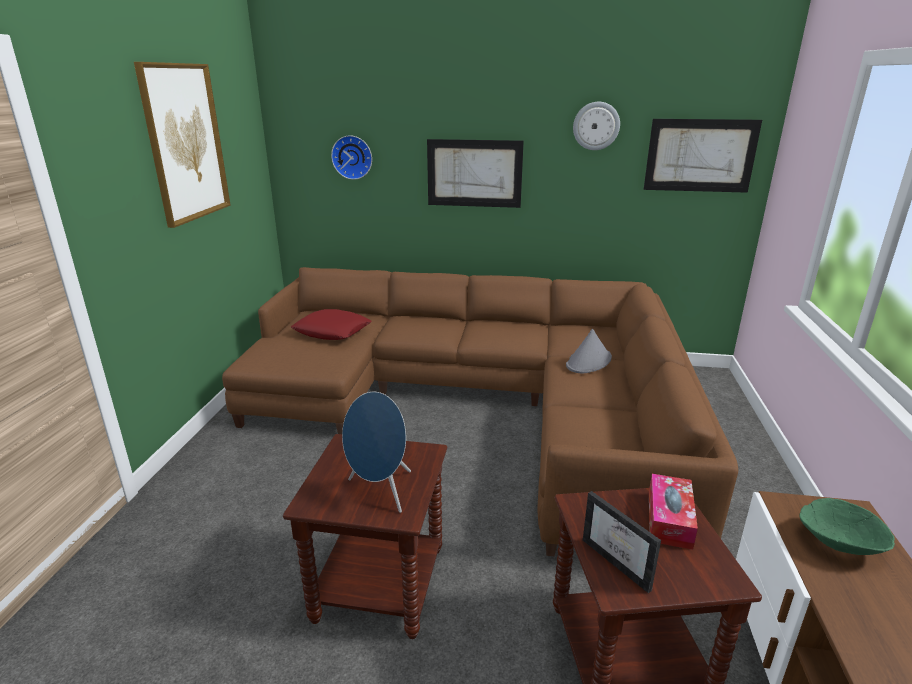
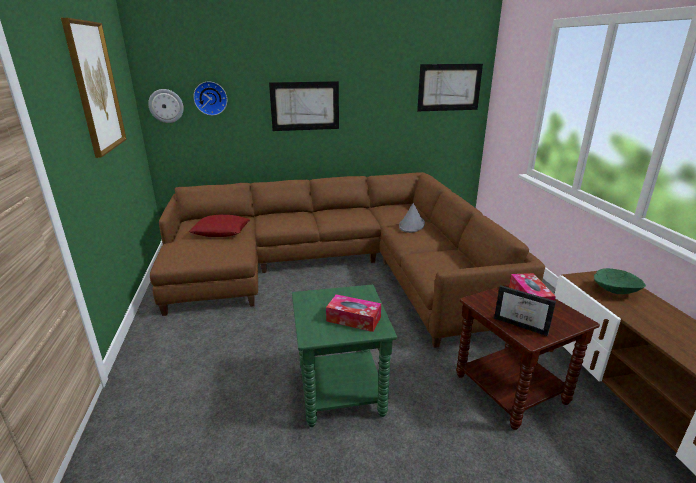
camera: 20 degrees left, 0 degrees up
(378, 583) = (340, 391): brown side table -> green side table
(380, 491) = (353, 319): blue speaker -> tissue box
(596, 126) = (385, 70): wall clock -> wall clock (166, 106)

